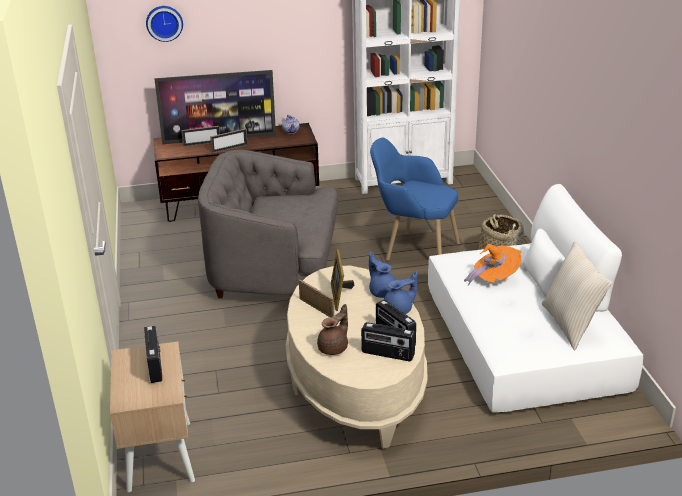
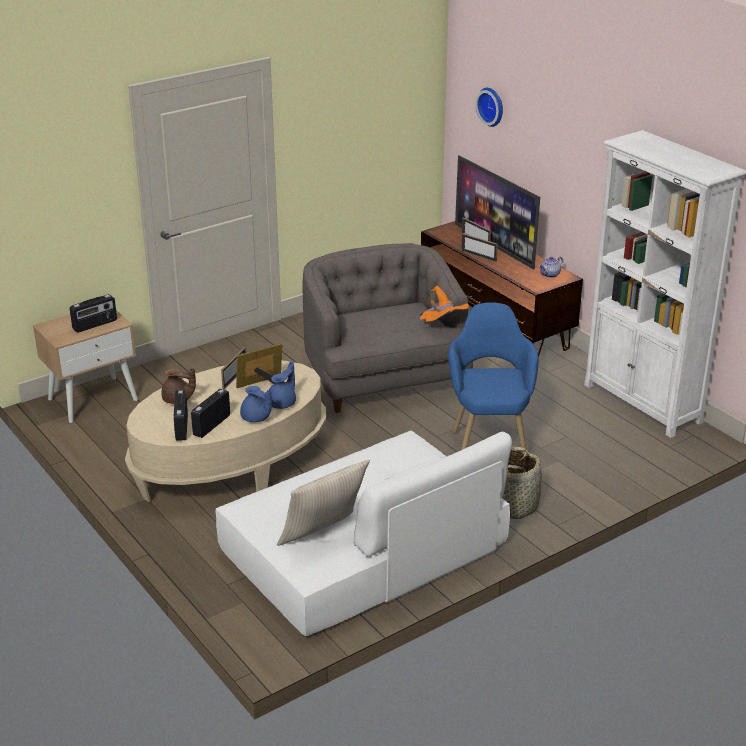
camera: 65 degrees right, 0 degrees up
(494, 278) = (384, 473): orange hat -> orange hat (442, 326)

